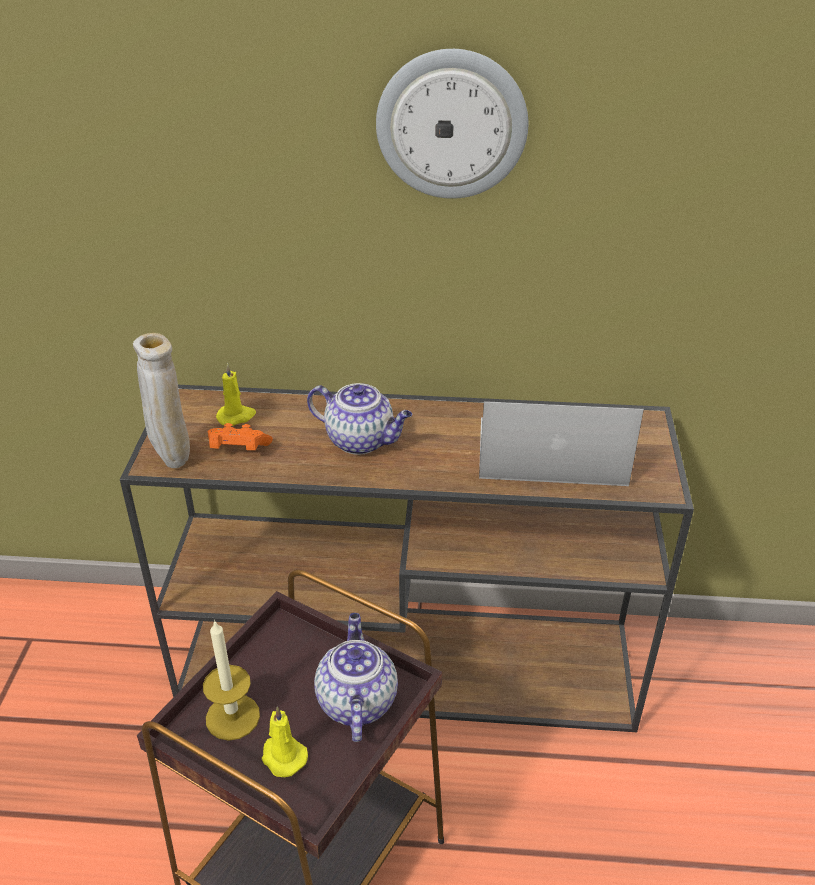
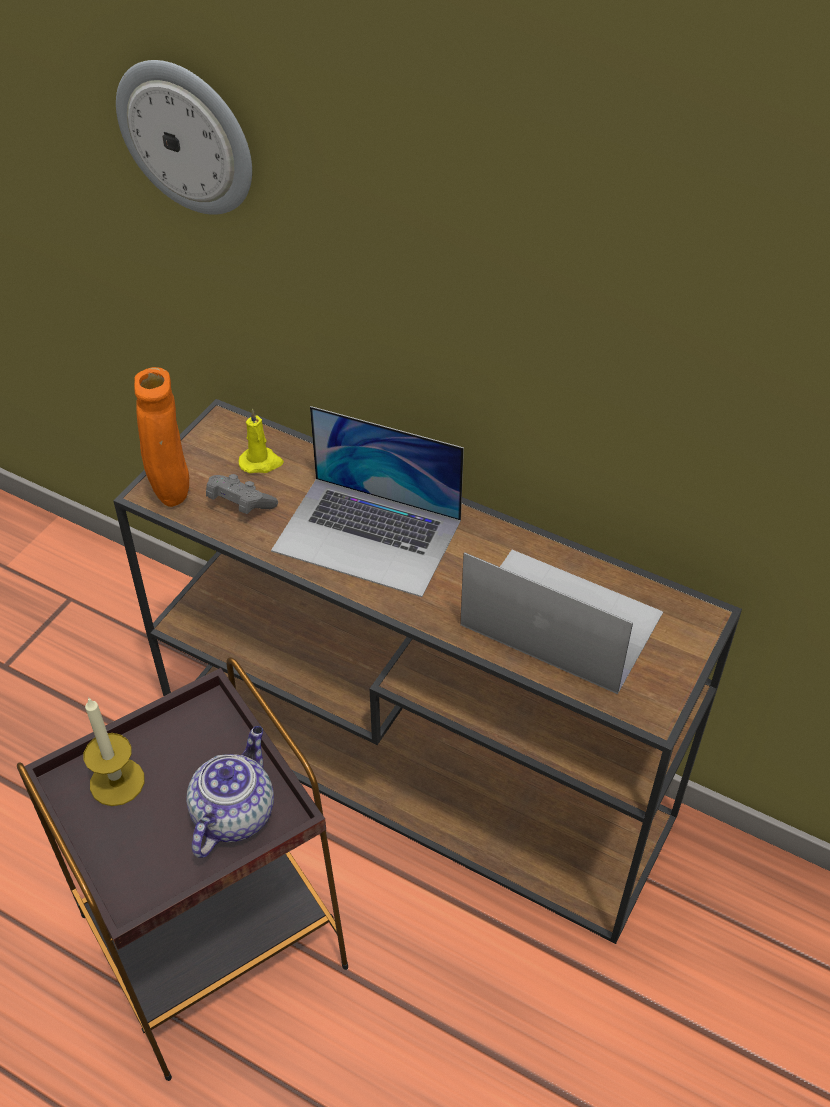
camera: 25 degrees right, 10 degrees up
(173, 460) = (172, 495): beige vase -> orange vase
(238, 450) = (240, 504): orange game controller -> grey game controller
(282, 756) = (138, 840): yellow candle -> none
(361, 440) = (368, 535): teapot -> laptop
(451, 125) = (516, 226): wall clock -> wall clock (187, 137)

